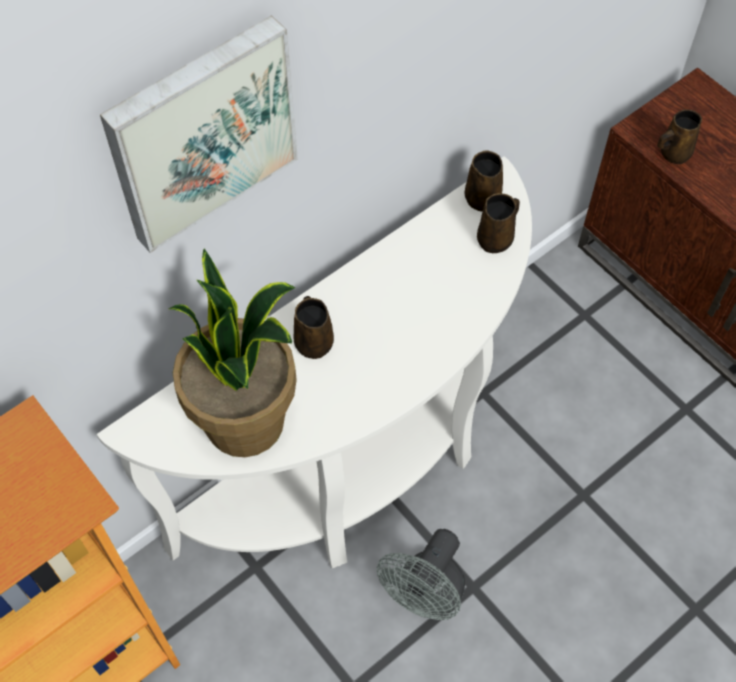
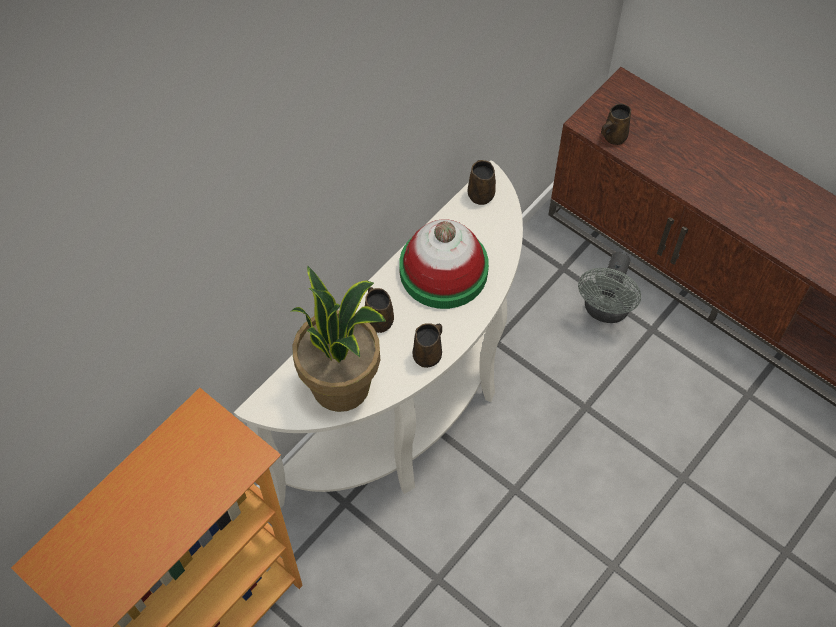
camera: 10 degrees left, 0 degrees up
(201, 132) = (300, 186): picture -> none
(413, 289) = (443, 270): none -> hat
(425, 597) = (479, 503): grey fan -> grey fan (605, 311)
(496, 239) = (497, 224): brown mug -> brown mug (428, 355)

